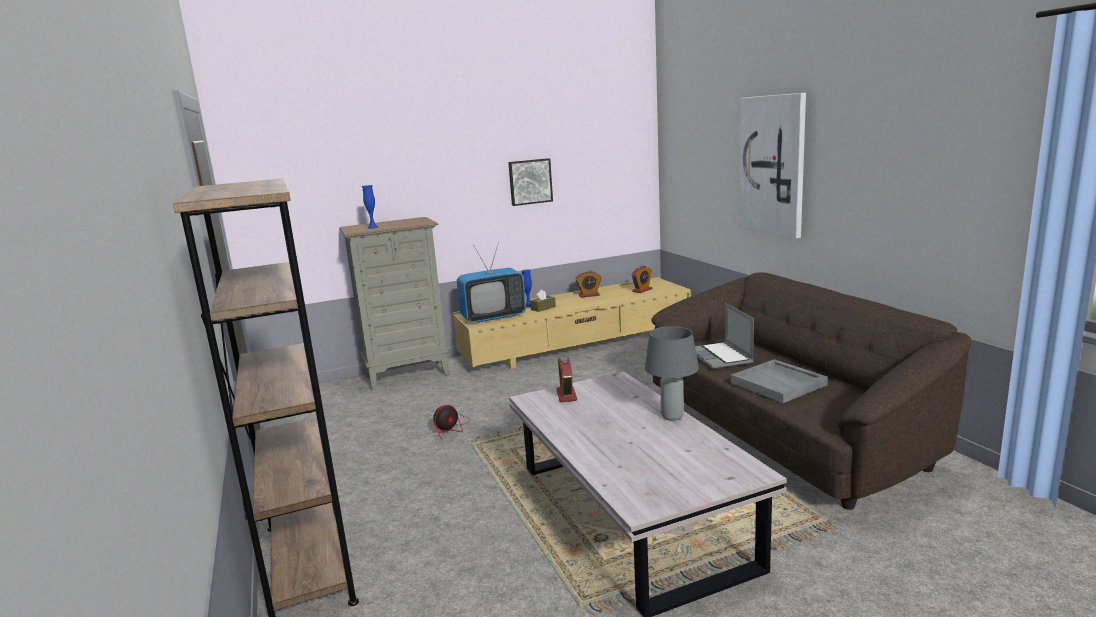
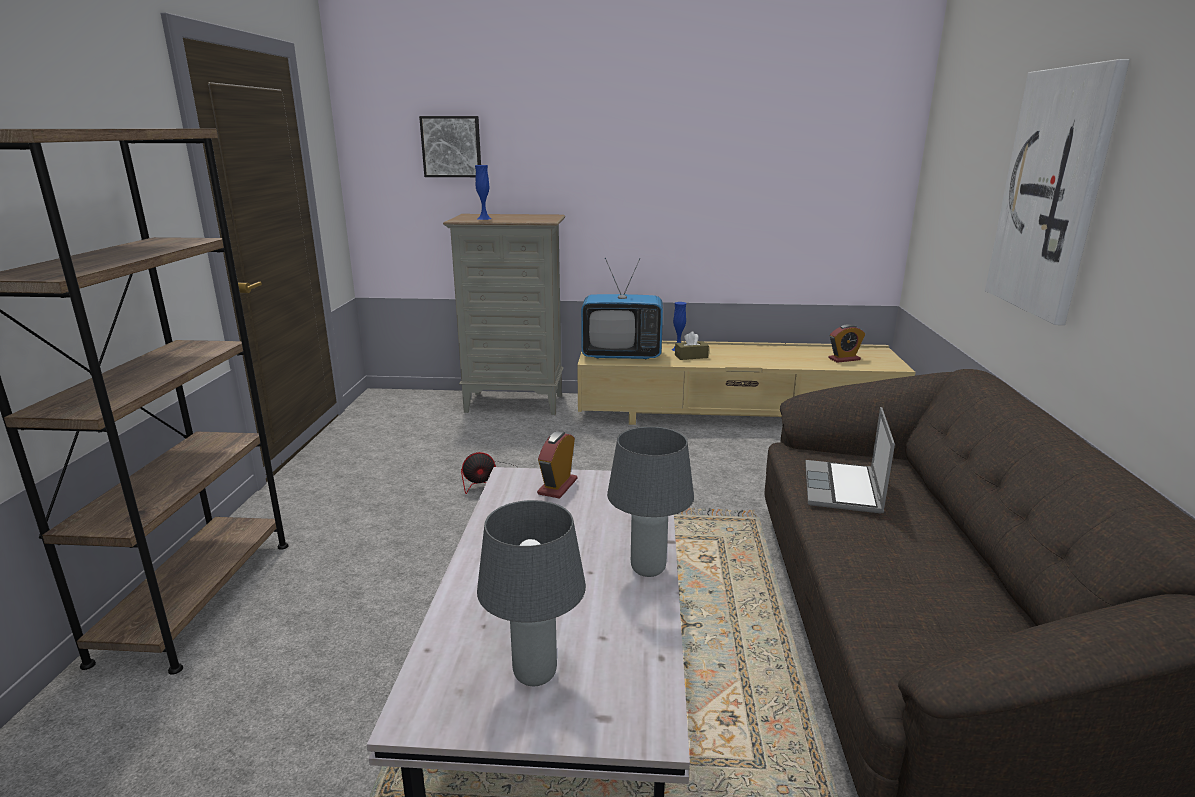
camera: 25 degrees right, 5 degrees up
(530, 181) = (711, 185): picture -> picture (451, 146)
(589, 295) = (766, 351): alarm clock -> none
(676, 474) = (535, 675): none -> grey table lamp
(779, 384) = (888, 565): grey tray -> none

